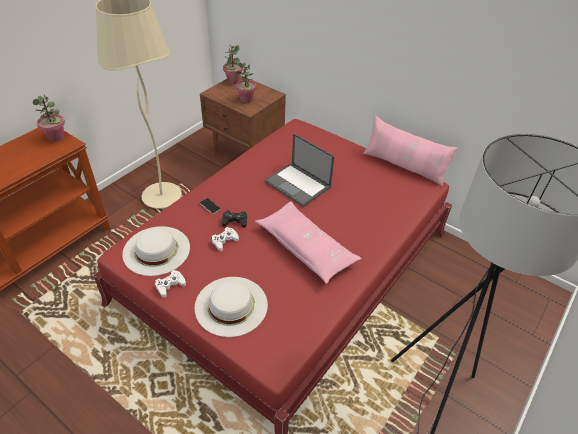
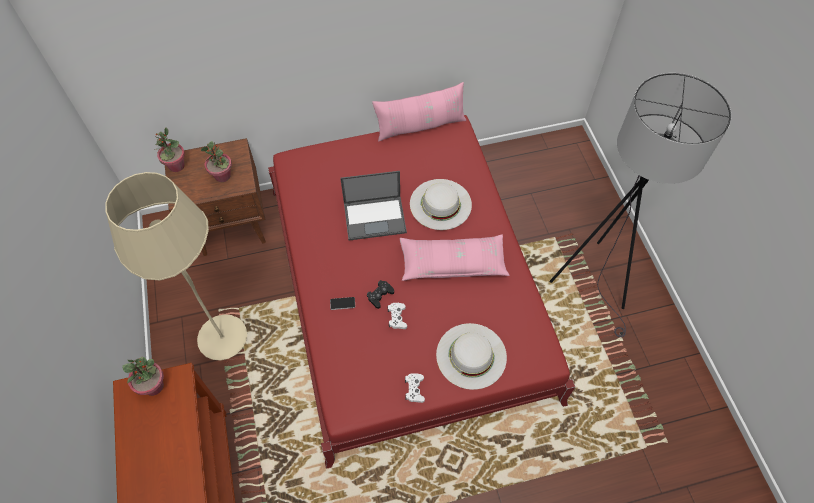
camera: 50 degrees left, 15 degrees up
(156, 250) = (363, 378): white hat -> white hat (440, 204)

